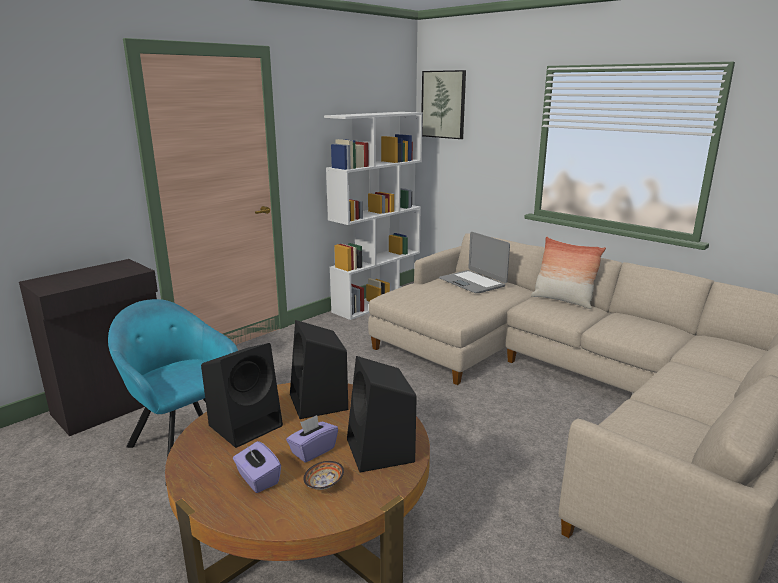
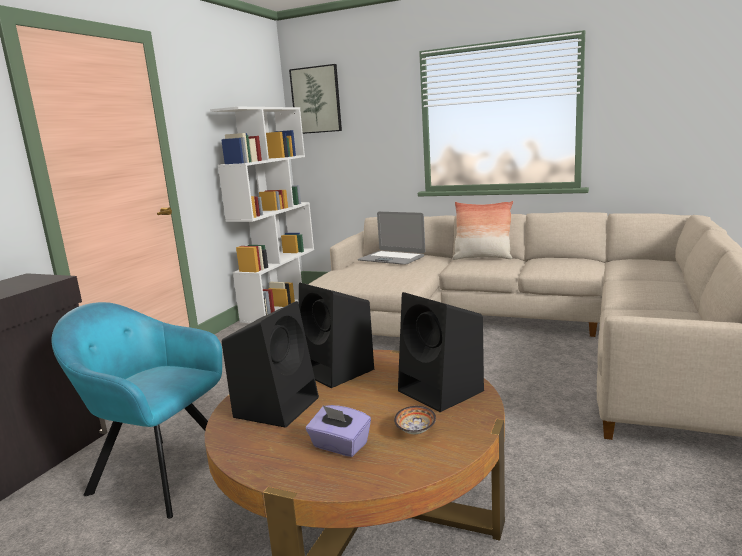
camera: 20 degrees left, 5 degrees down
(313, 450) = (373, 408): purple tissue box -> none

